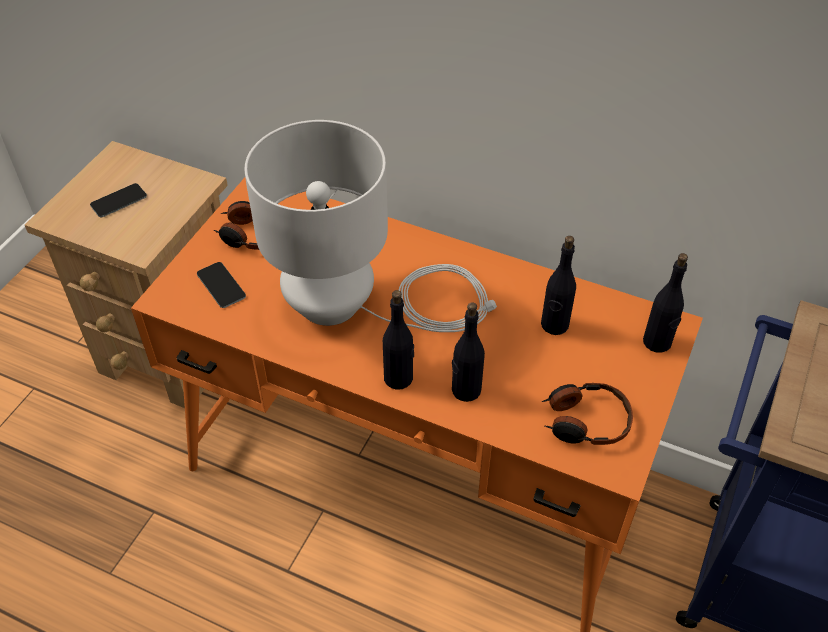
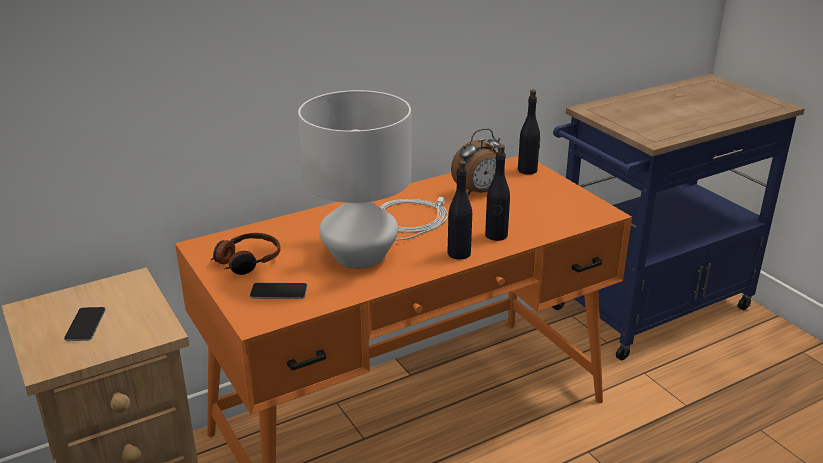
camera: 55 degrees left, 20 degrees down
(554, 325) = (478, 192): black bottle -> alarm clock
(585, 421) = (561, 210): headphones -> none

